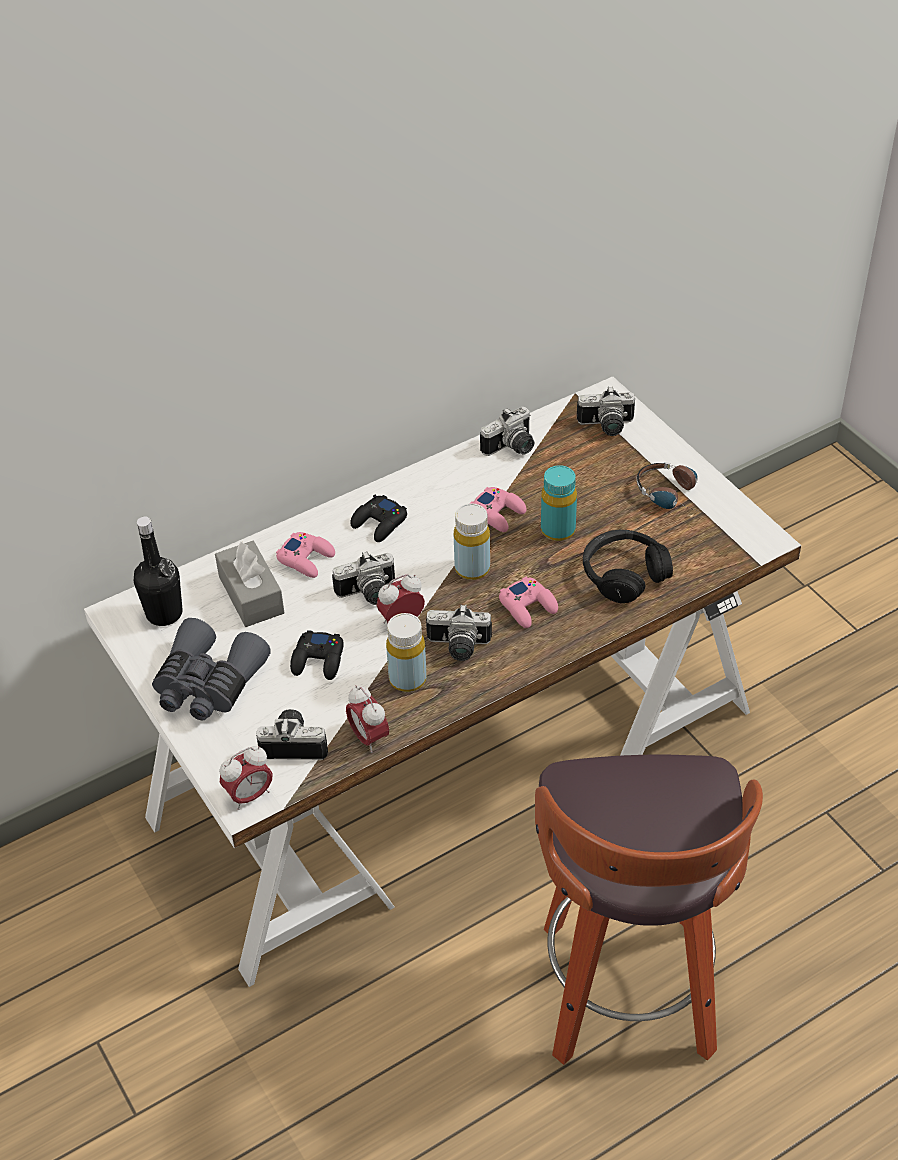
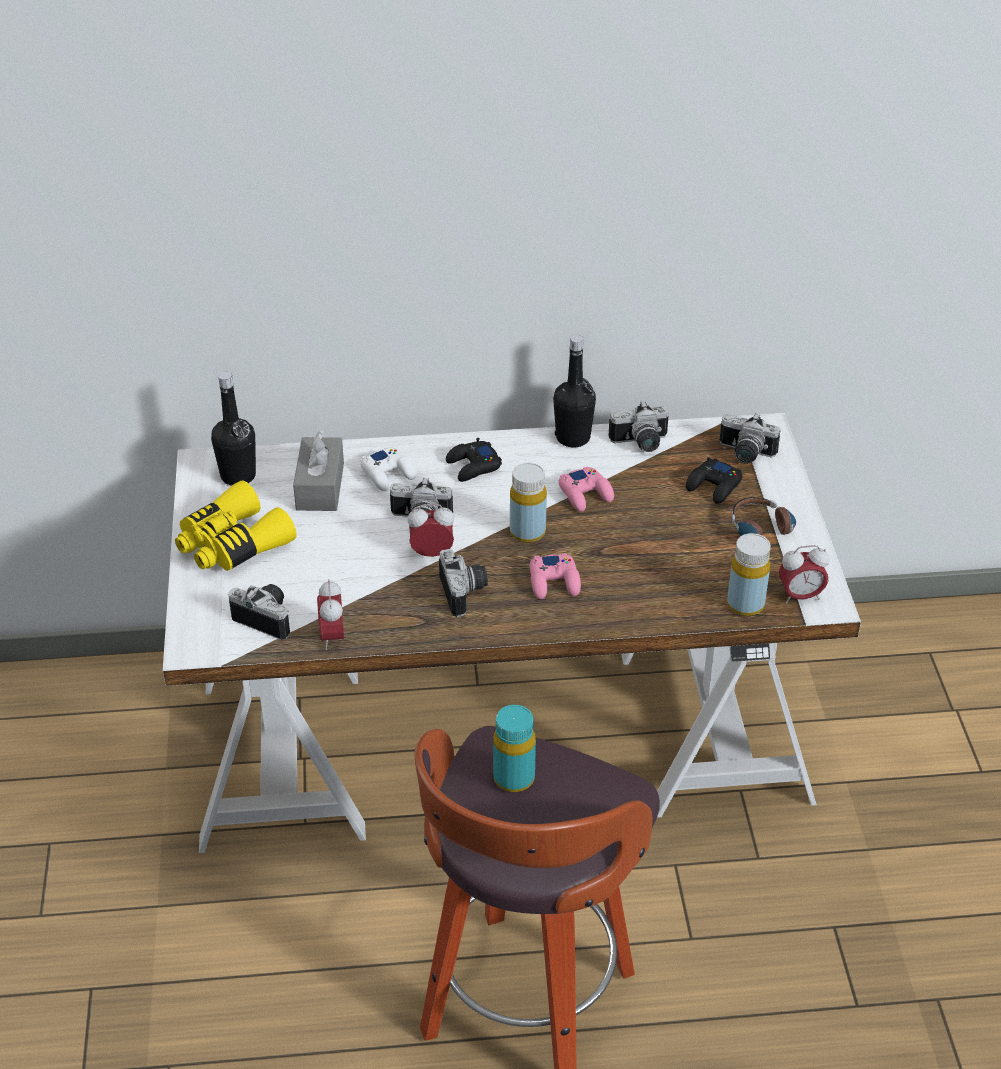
camera: 25 degrees right, 5 degrees down
(208, 684) = (231, 544): grey binoculars -> yellow binoculars
(249, 796) = (199, 645): alarm clock -> alarm clock (800, 596)
(306, 559) = (388, 474): pink game controller -> white game controller
(318, 660) = (337, 559): black game controller -> black game controller (714, 486)
(407, 679) = (401, 602): yellow bottle -> yellow bottle (745, 604)
(449, 463) = (573, 438): none -> black bottle
(458, 647) = (465, 593): camera -> camera turned 135 degrees counterclockwise
(558, 530) = (631, 527): turquoise bottle -> turquoise bottle (514, 778)
(624, 574) = (665, 586): black headphones -> none

